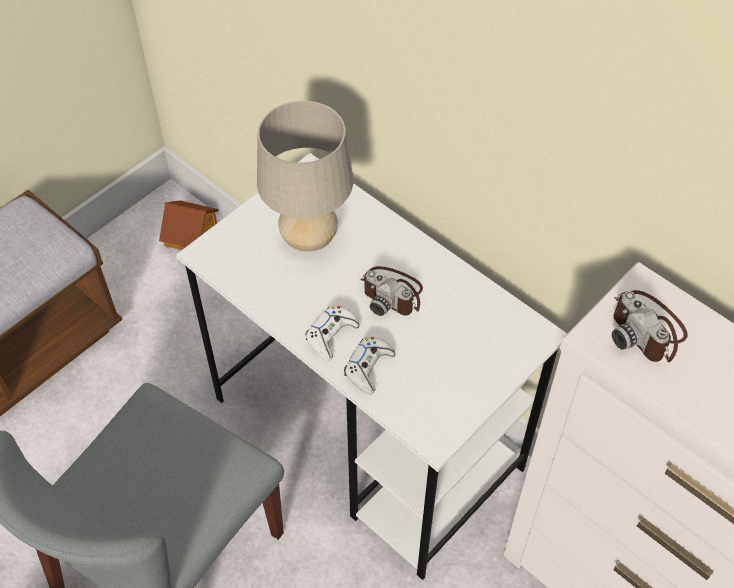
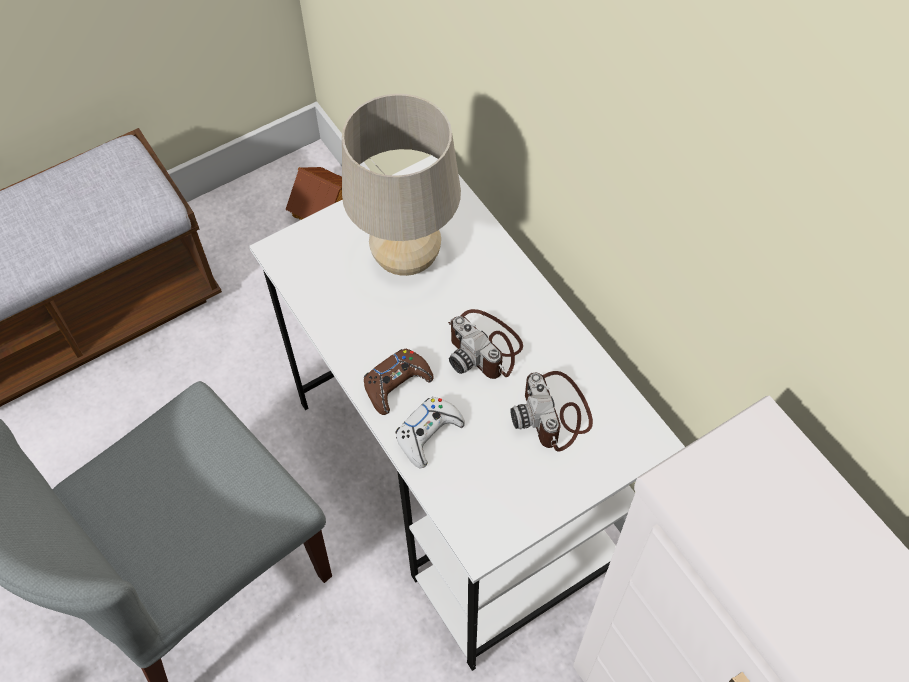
camera: 15 degrees right, 5 degrees up
(331, 336) = (396, 384): white game controller -> brown game controller
(647, 329) = (751, 492): camera -> camera (554, 413)

